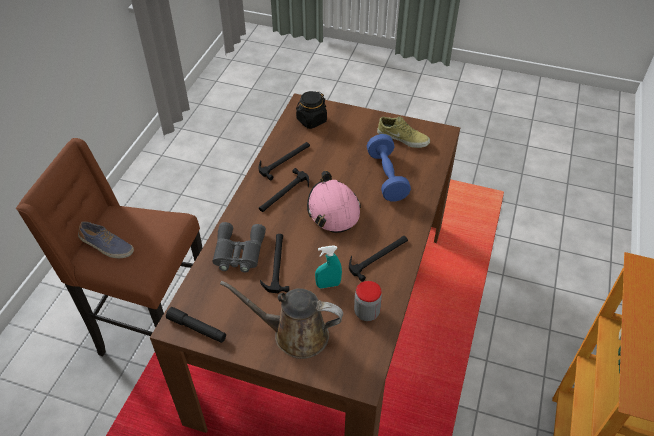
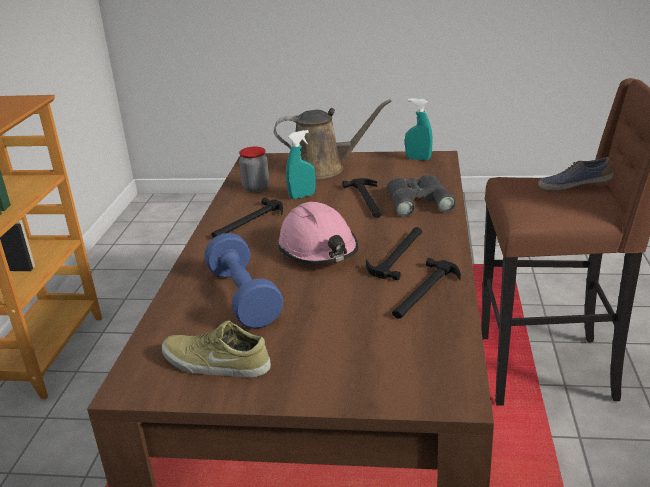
camera: 170 degrees right, 20 degrees down
(197, 328) = (418, 159): black flashlight -> turquoise spray bottle
(311, 120) = (414, 363): black jar -> none

